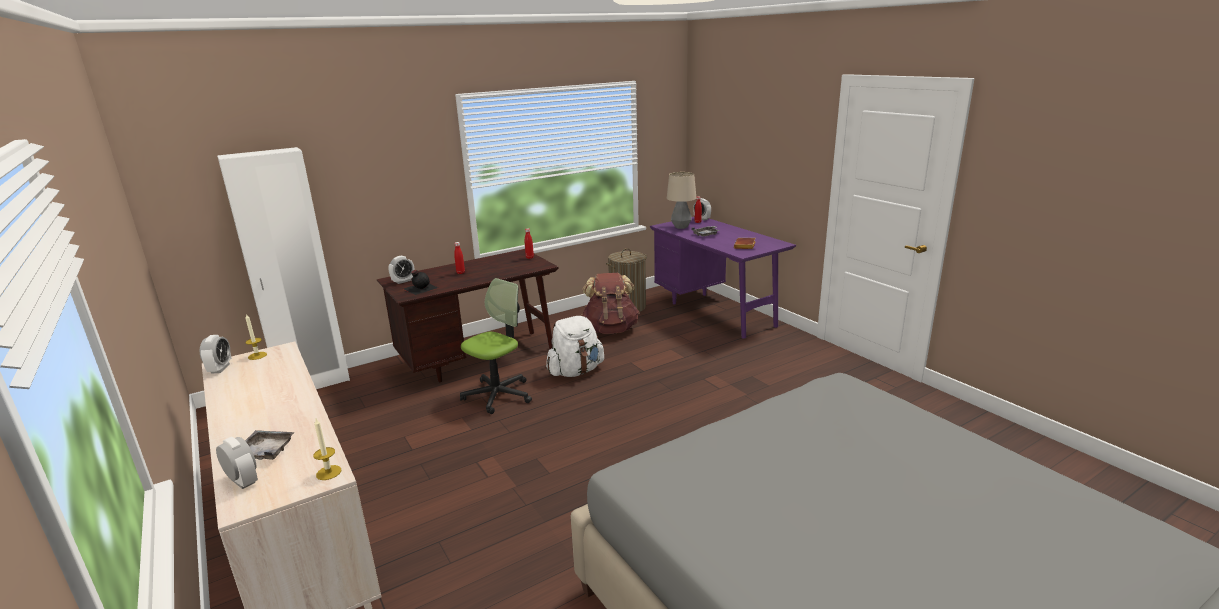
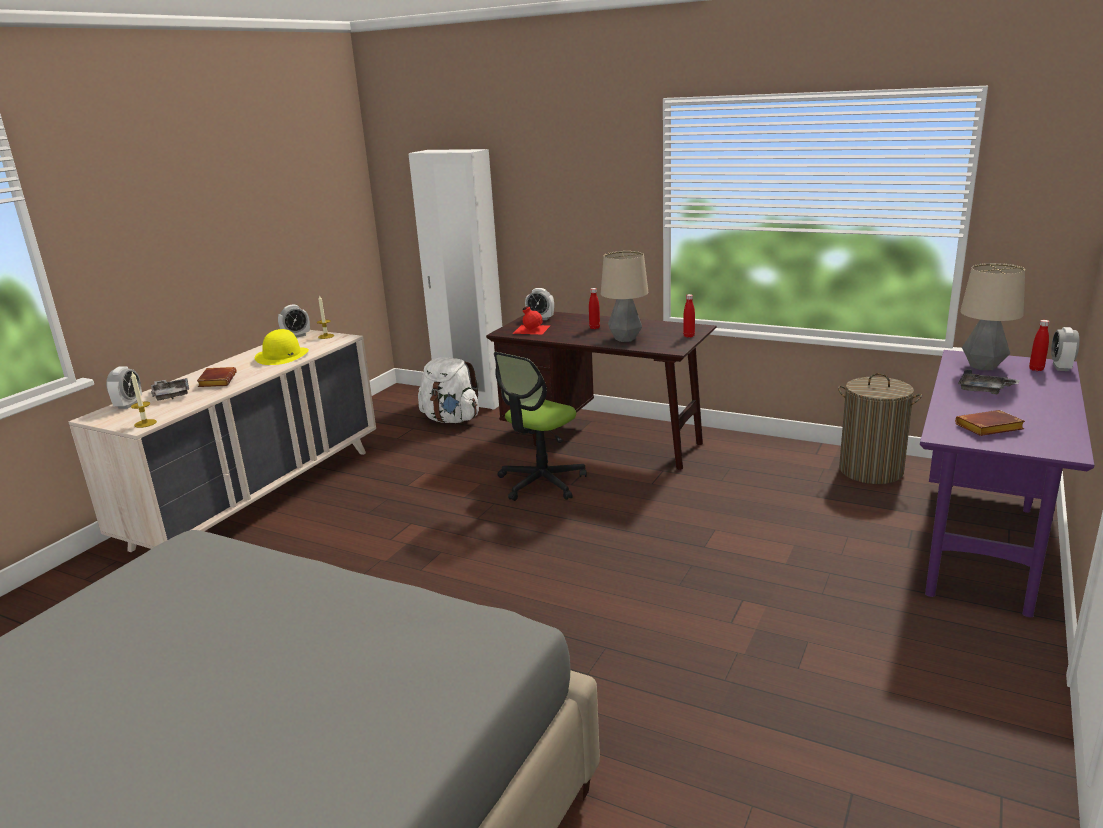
camera: 60 degrees right, 0 degrees up
(269, 382) = (282, 356): none -> yellow hat
(273, 422) = (216, 381): none -> brown book
(420, 288) = (531, 329): black bottle -> red bottle
(498, 395) = (541, 483): office chair -> office chair turned 120 degrees clockwise
(500, 271) = (625, 339): none -> table lamp
(575, 371) = (644, 503): white backpack -> white backpack (451, 419)
(610, 329) = (784, 484): brown backpack -> none

